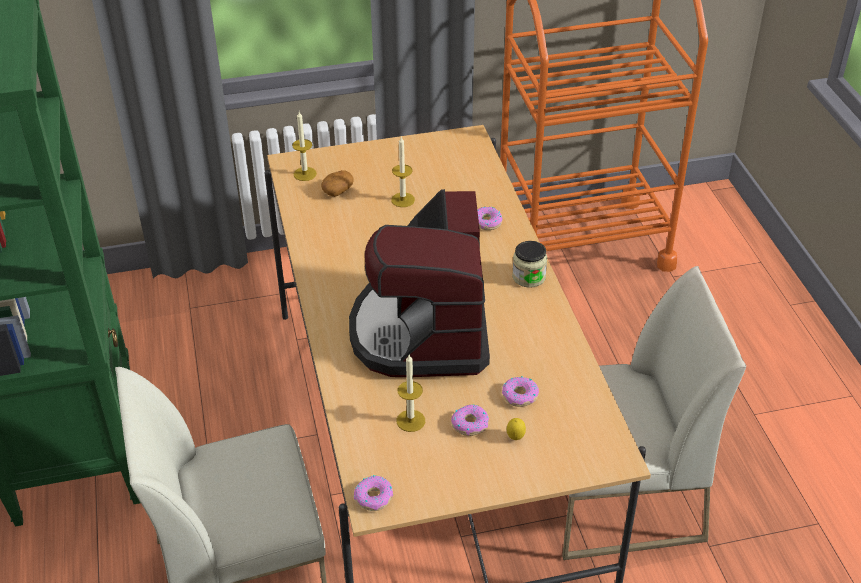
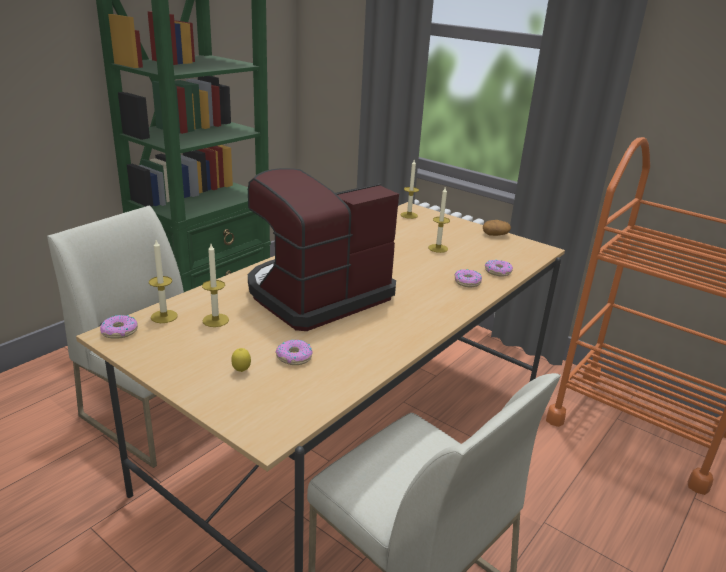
camera: 50 degrees right, 15 degrees down
(338, 190) = (411, 228): potato -> potato (495, 235)
(370, 455) = (164, 316): none -> candle
(470, 424) = (237, 345): donut -> donut (498, 272)
(529, 277) = (436, 317): jar -> none

